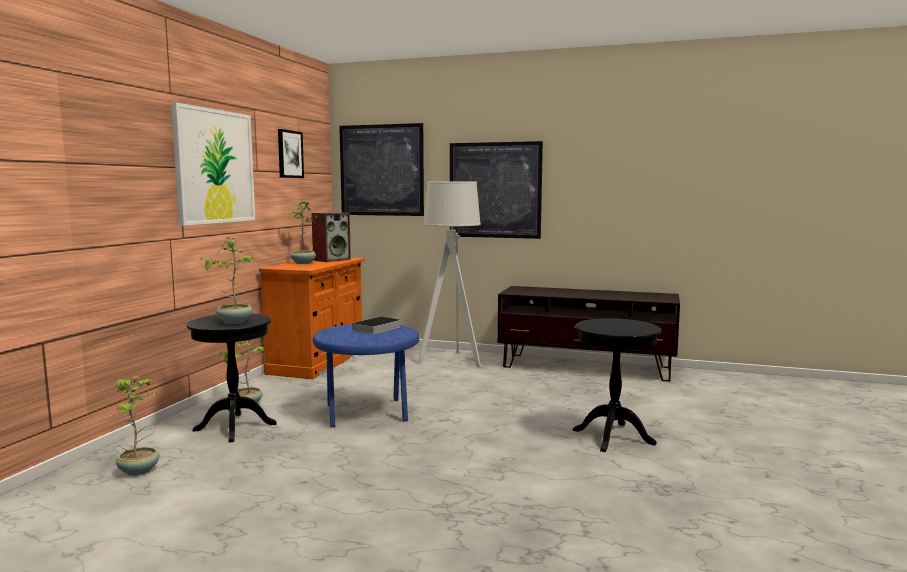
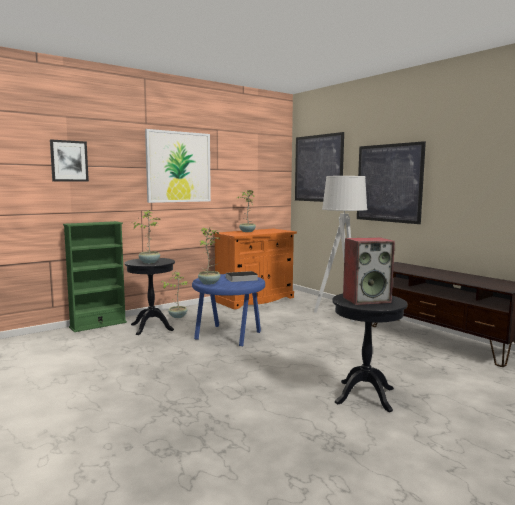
camera: 35 degrees right, 0 degrees up
(133, 444) = (98, 325): none -> green bookcase
(140, 470) = (79, 338): potted plant -> potted plant (209, 283)
(289, 154) = (248, 158): picture -> picture (69, 161)
(332, 260) = (271, 231): speaker -> speaker (367, 299)

